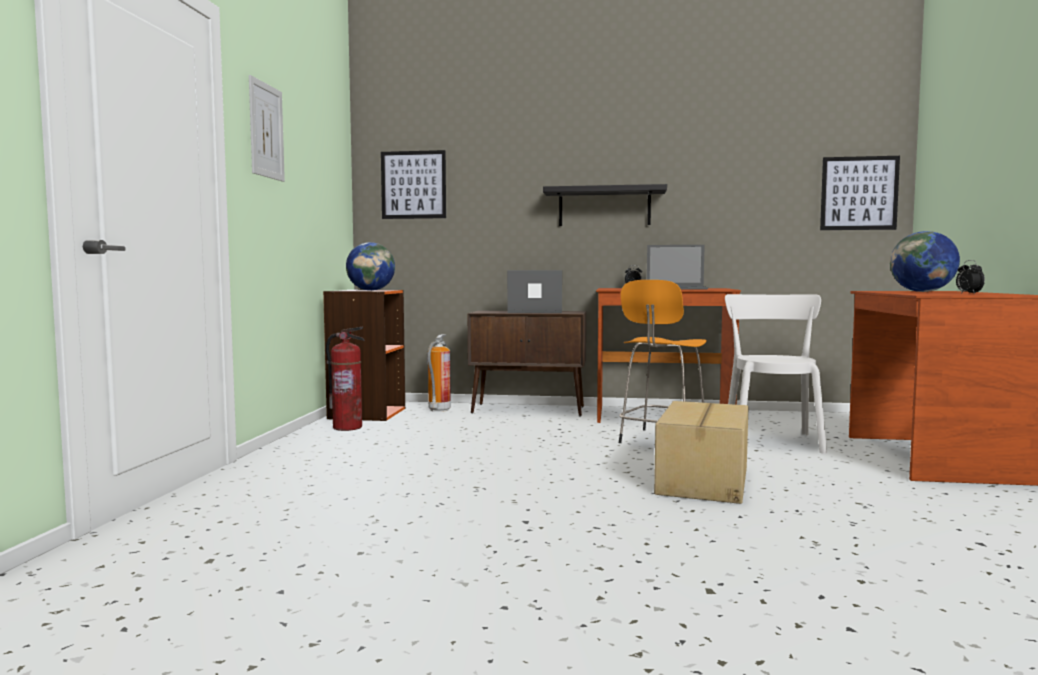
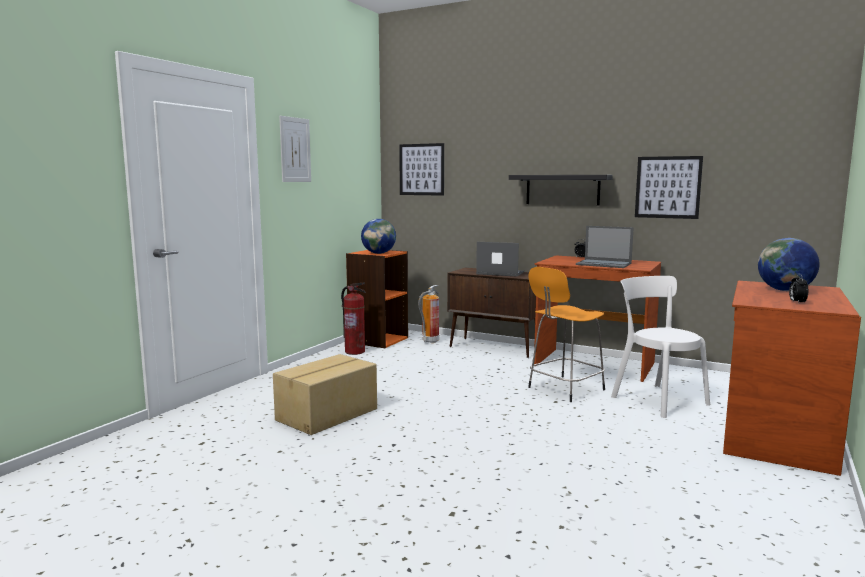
camera: 20 degrees right, 5 degrees up
(705, 481) = (552, 430): cardboard box -> cardboard box (328, 414)
(771, 440) = (656, 399): white chair -> white chair turned 60 degrees counterclockwise
(859, 193) = (790, 182): picture -> picture (668, 187)

